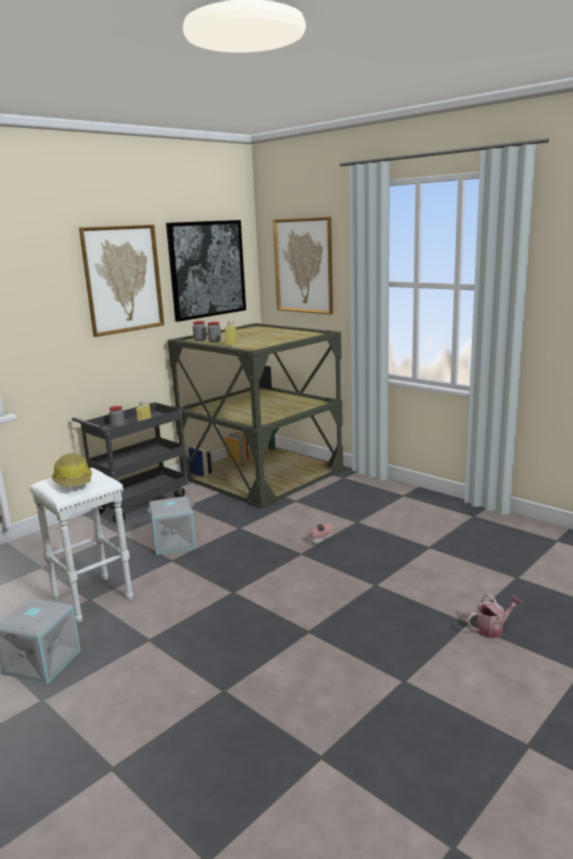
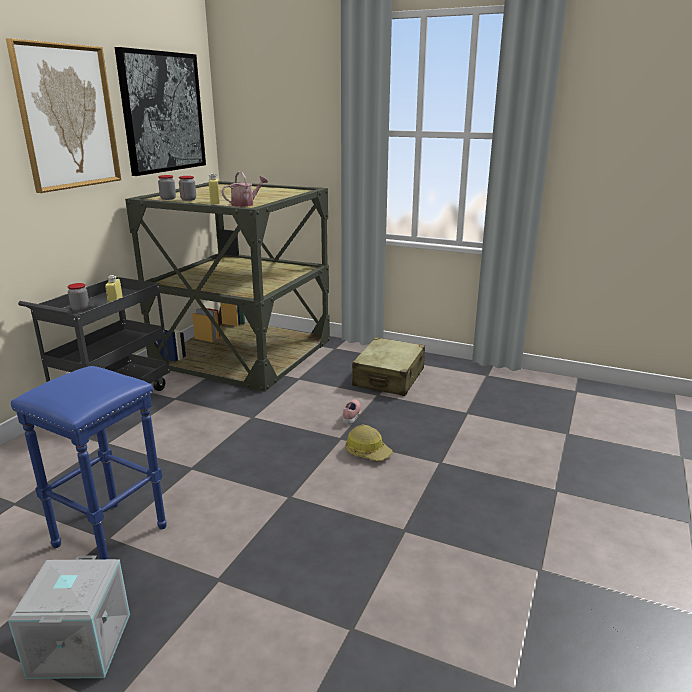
camera: 20 degrees left, 5 degrees up
(74, 481) = (86, 388): hard hat -> hard hat (367, 451)
(92, 599) = (110, 537): white stool -> blue stool
(174, 542) = (182, 444): grey storage box -> none
(304, 265) = (276, 113): picture -> none
(376, 508) = (389, 377): none -> beige suitcase
(493, 629) = (583, 492): watering can -> watering can (245, 204)

